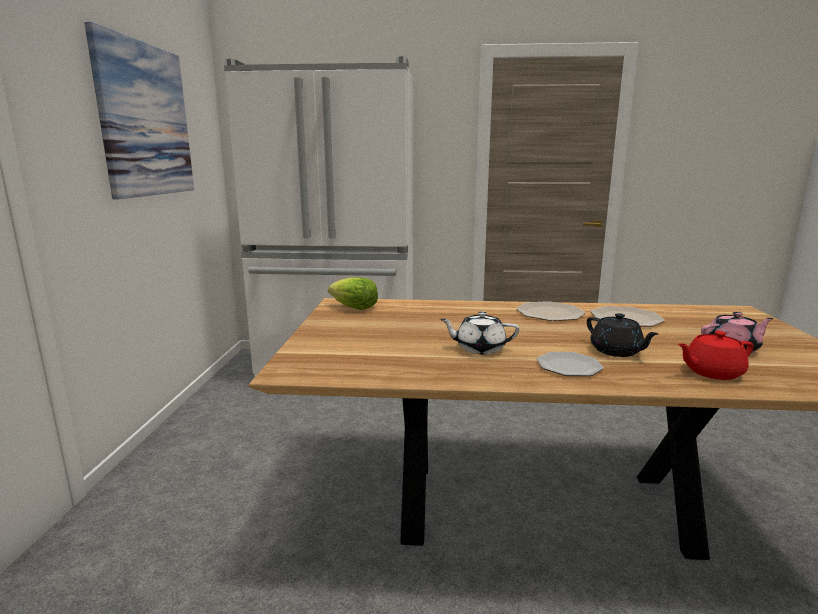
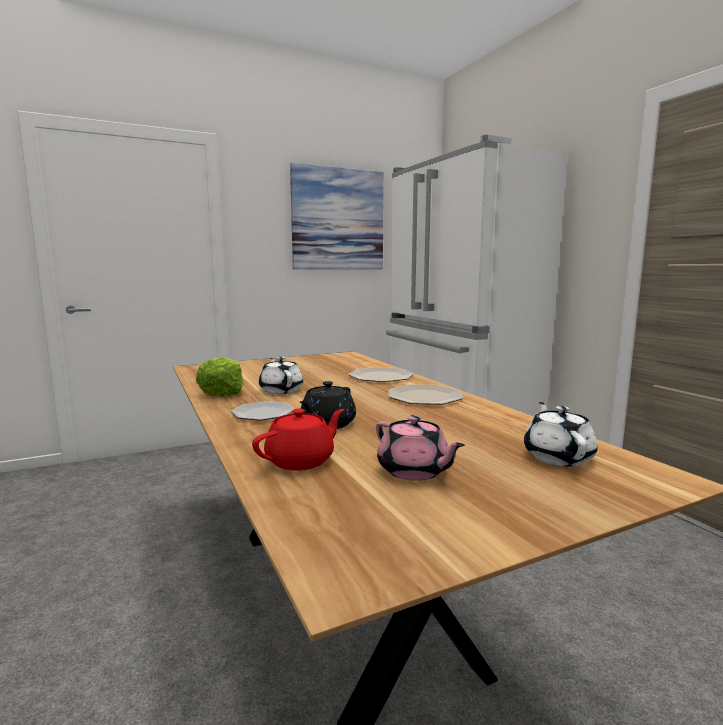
camera: 60 degrees right, 5 degrees down
(354, 307) = (339, 358): lettuce -> lettuce (222, 393)
(626, 318) = (463, 422): plate -> plate (381, 376)
(705, 317) = (557, 457): none -> white teapot
(711, 372) = (301, 461): red teapot -> red teapot turned 90 degrees clockwise

